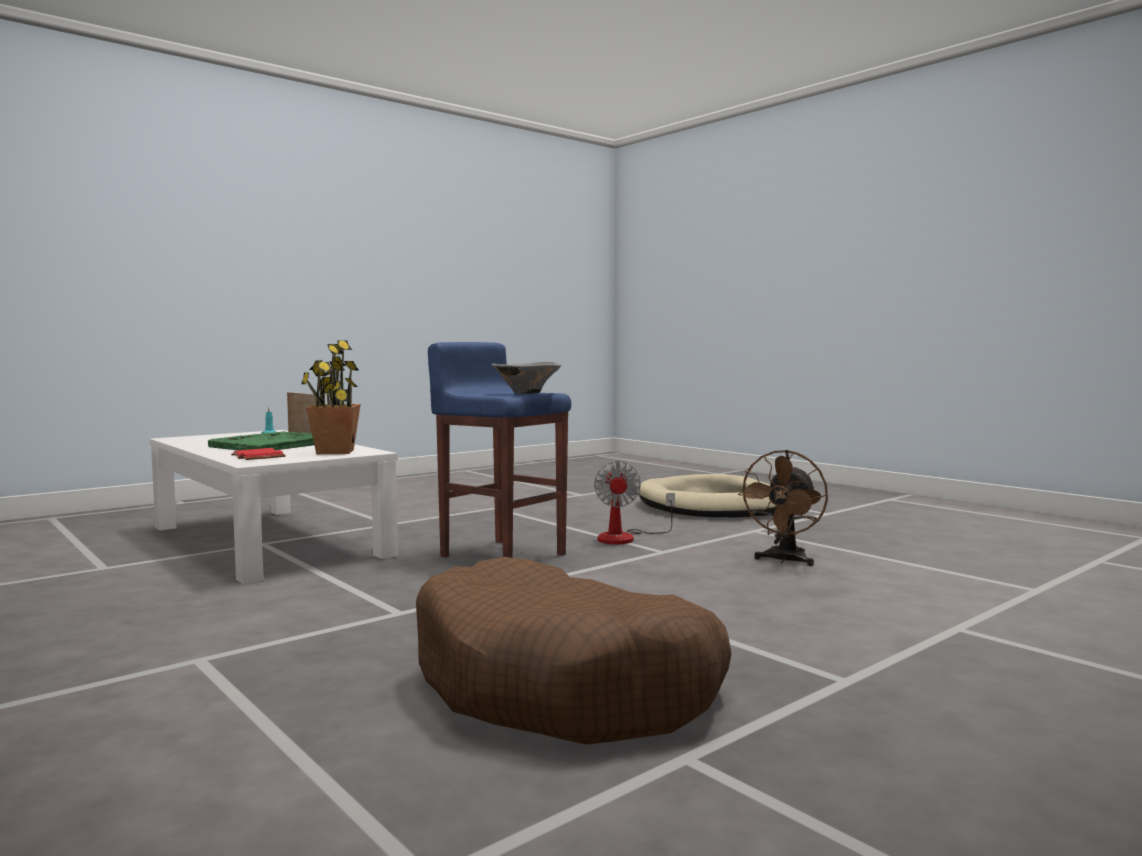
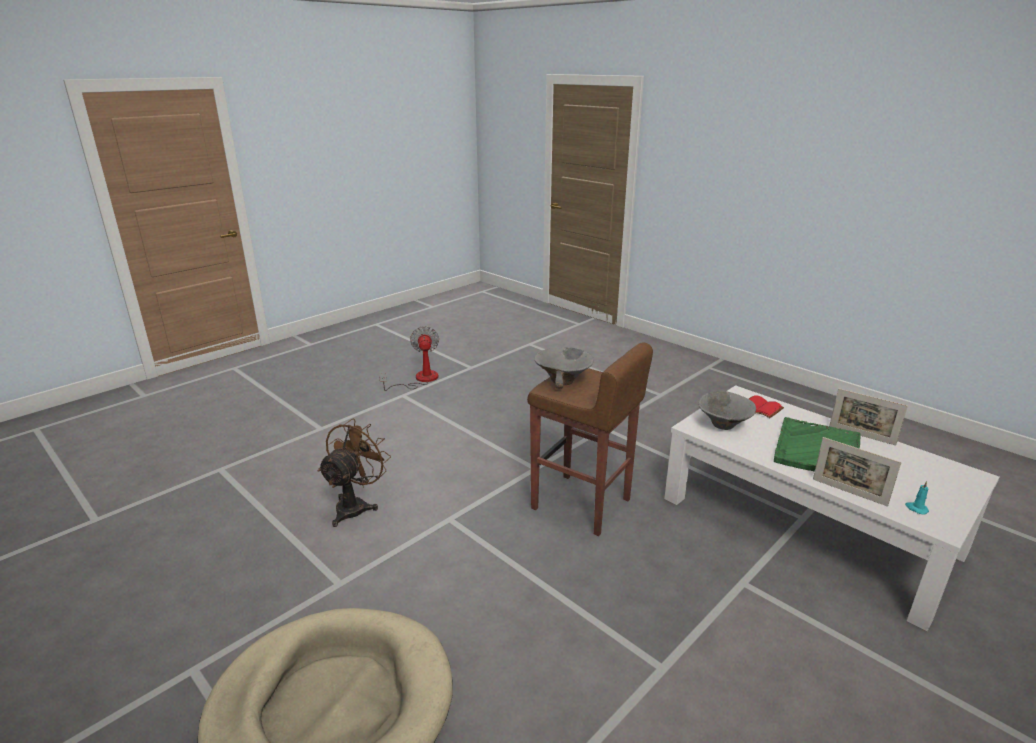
camera: 175 degrees right, 20 degrees up
(200, 447) = (861, 435): none -> picture frame
(335, 452) = (723, 425): potted plant -> grey bowl
(502, 555) = (582, 505): blue stool -> brown stool
(565, 686) = (509, 389): brown dog bed -> none
(625, 537) = (479, 552): fan -> fan (419, 379)

